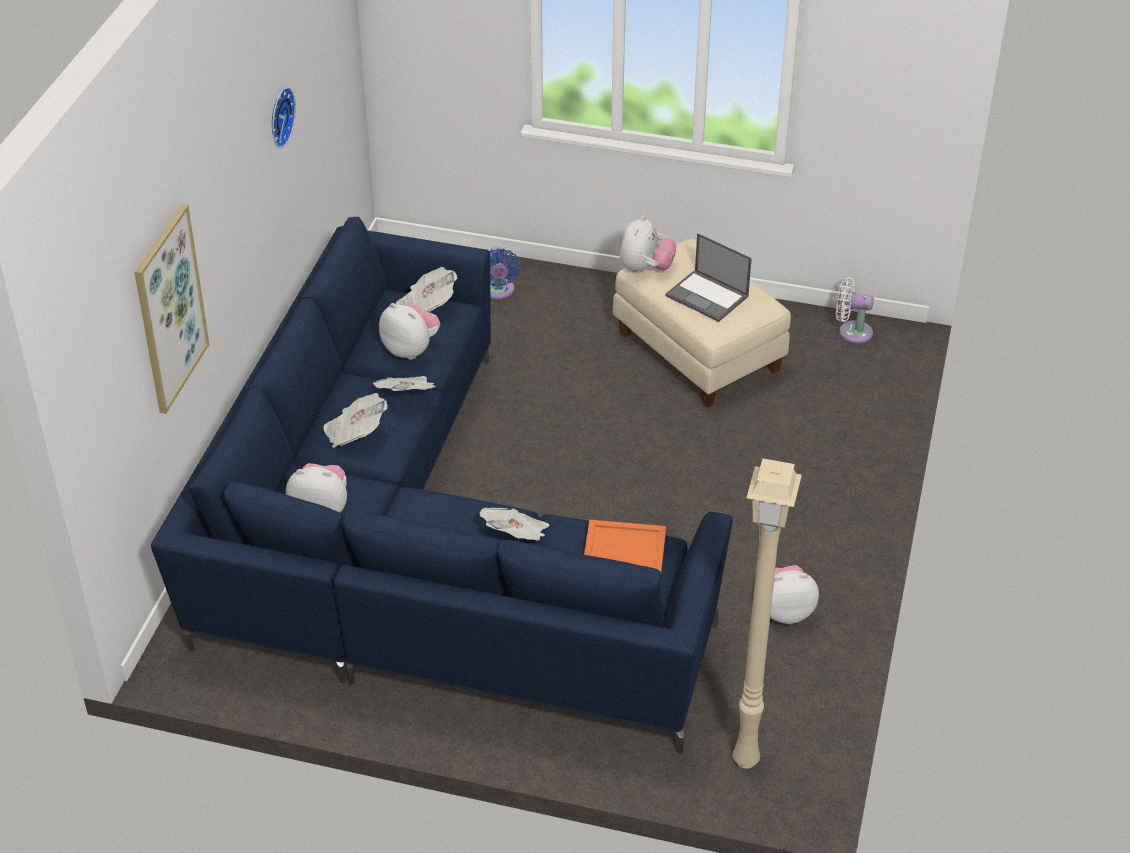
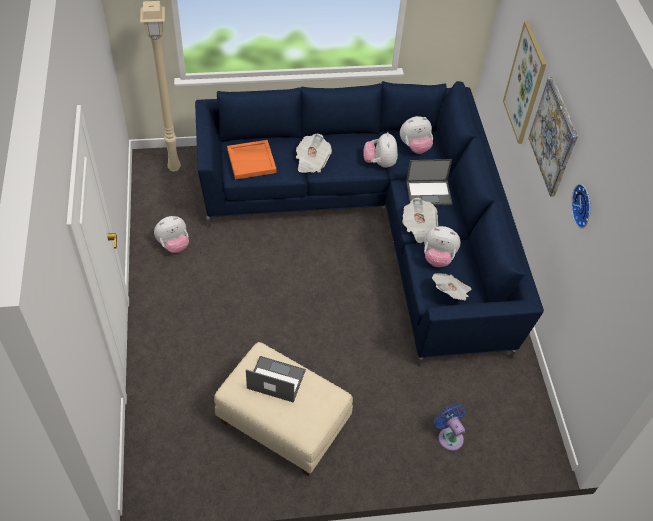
camera: 155 degrees right, 10 degrees up
(226, 202) = (553, 137): none -> picture
(355, 433) = (429, 192): newspaper -> laptop
(645, 269) = (331, 398): plush toy -> plush toy (379, 163)
(851, 332) = (177, 482): white fan -> none

